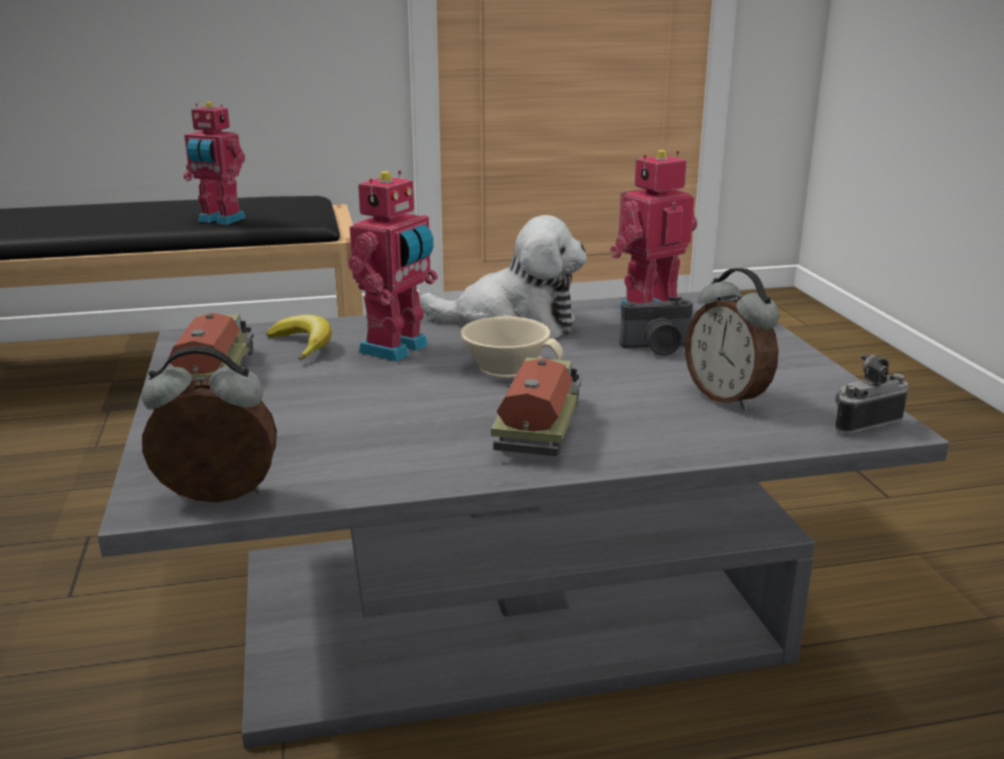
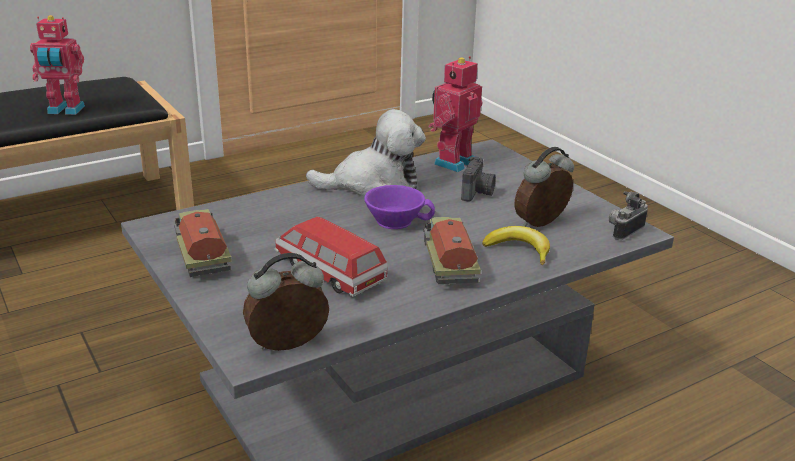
camera: 20 degrees left, 5 degrees up
(303, 345) = (242, 222): banana -> banana (519, 250)
(361, 416) = (330, 272): none -> toy car
(397, 349) = (312, 216): toy robot -> none
(509, 366) = (396, 220): beige cup -> purple cup
(657, 348) = (478, 193): camera -> camera turned 45 degrees counterclockwise
(727, 397) = (542, 224): alarm clock -> alarm clock turned 105 degrees clockwise

